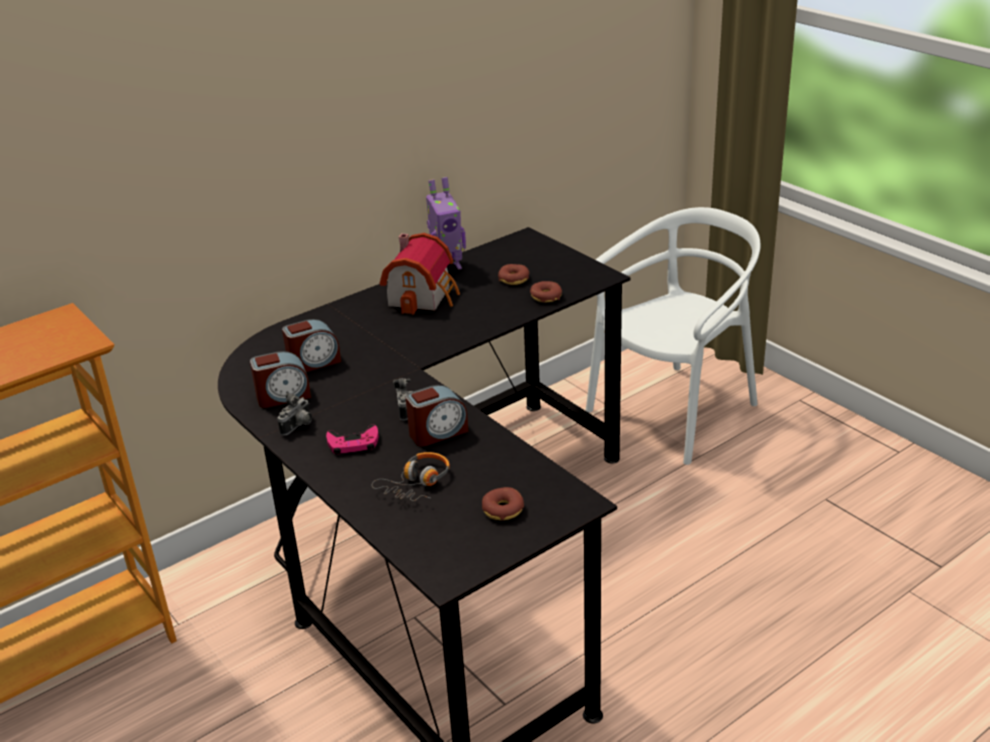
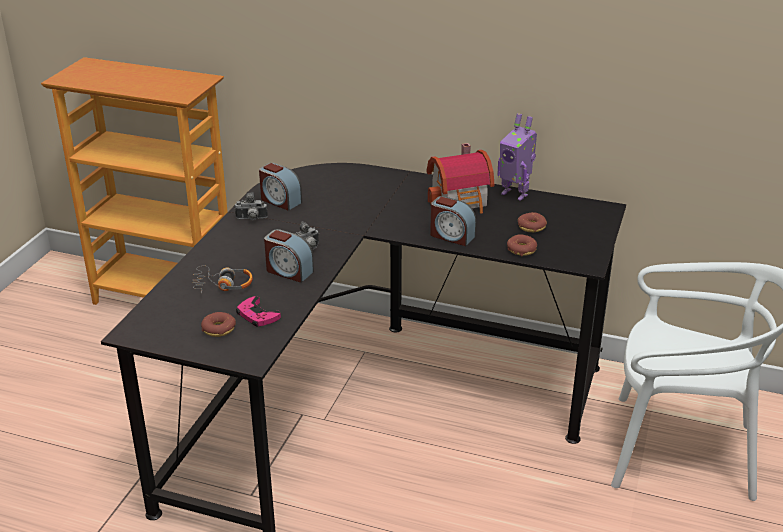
camera: 55 degrees right, 0 degrees up
(314, 362) = (330, 195): alarm clock -> alarm clock (451, 236)
(353, 444) = (248, 245): pink game controller -> pink game controller (257, 315)

